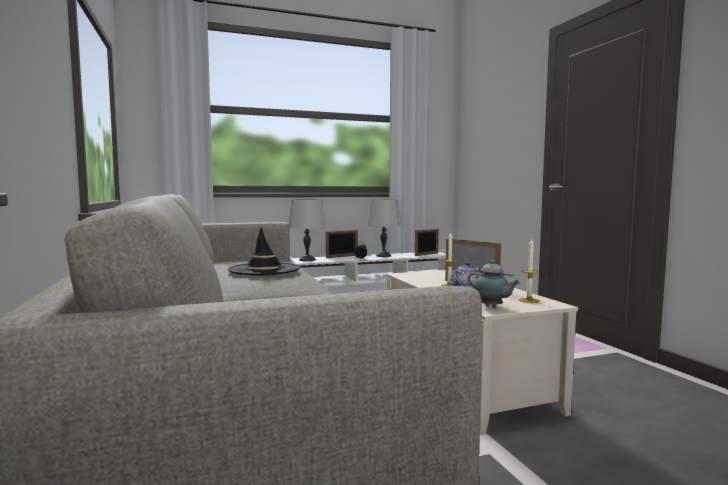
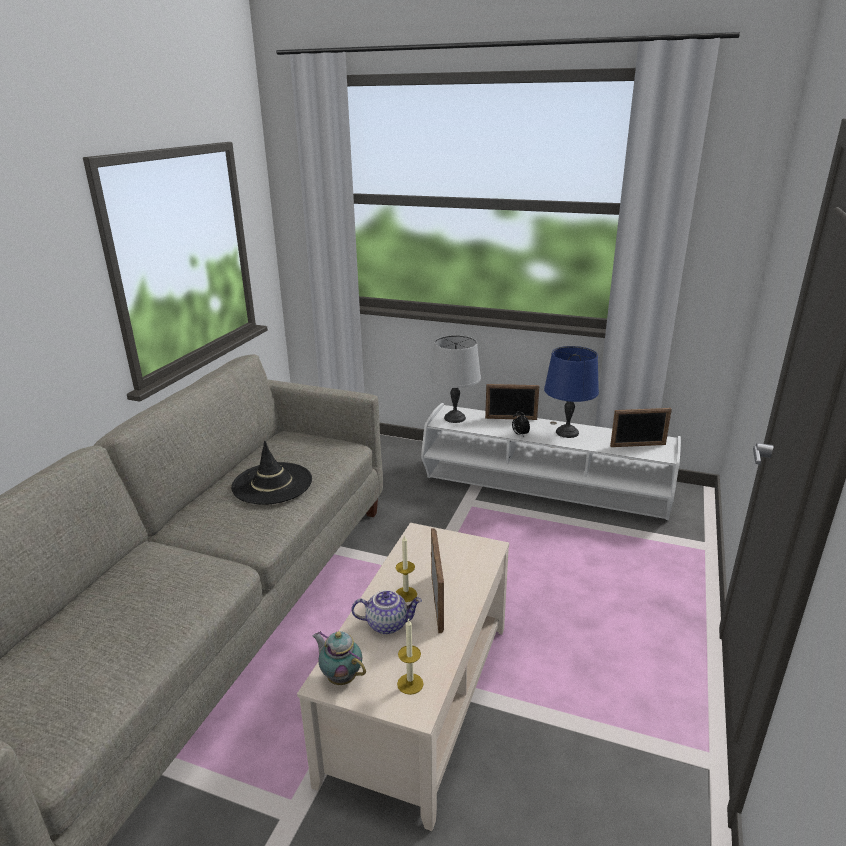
camera: 40 degrees right, 20 degrees up
(383, 256) = (567, 432): grey table lamp -> blue table lamp
(492, 307) = (341, 677): teapot -> teapot turned 135 degrees clockwise

